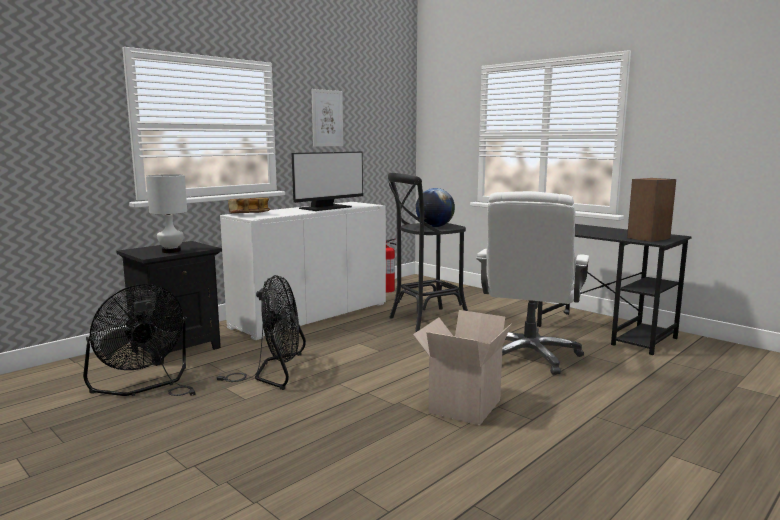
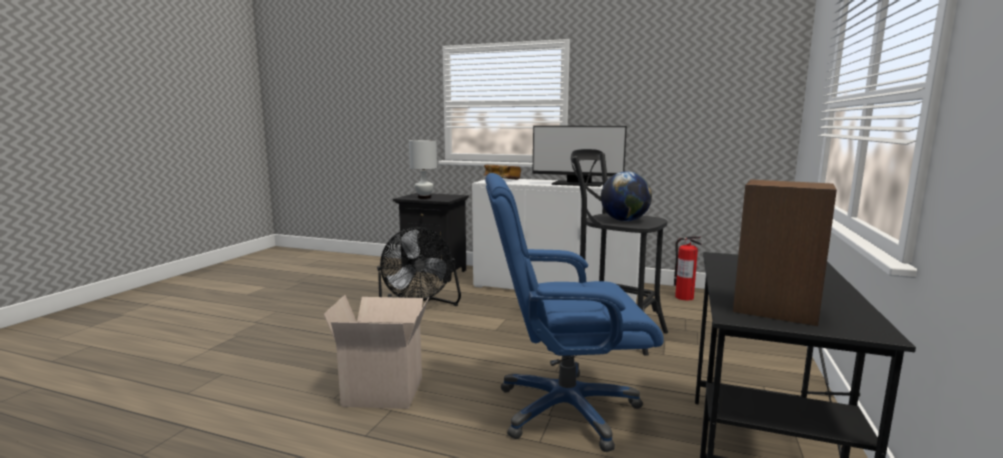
camera: 65 degrees right, 0 degrees up
(151, 384) = (371, 283): black fan -> none
(327, 118) = (637, 90): picture -> none
(529, 355) = (565, 409): white office chair -> blue office chair

